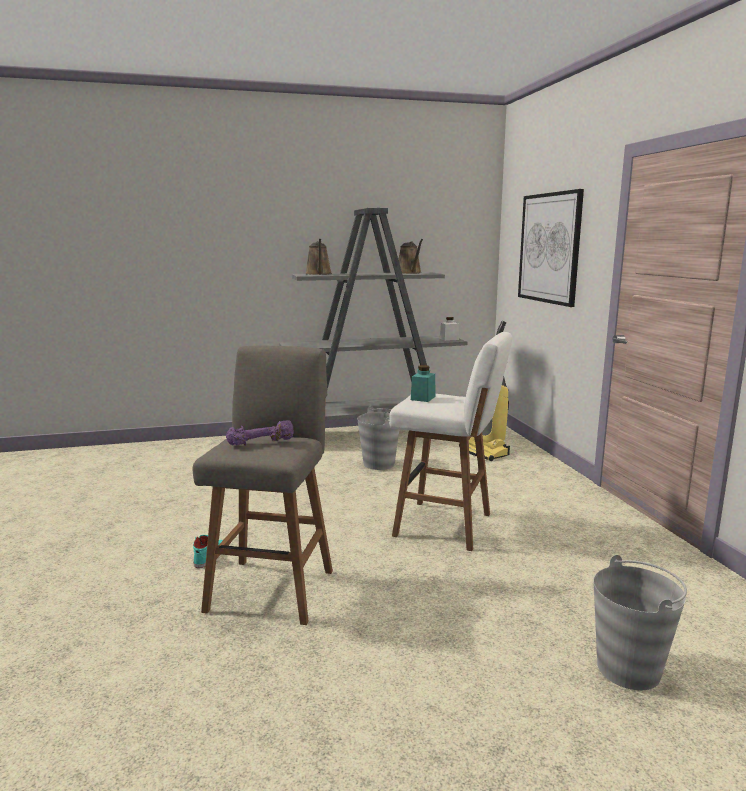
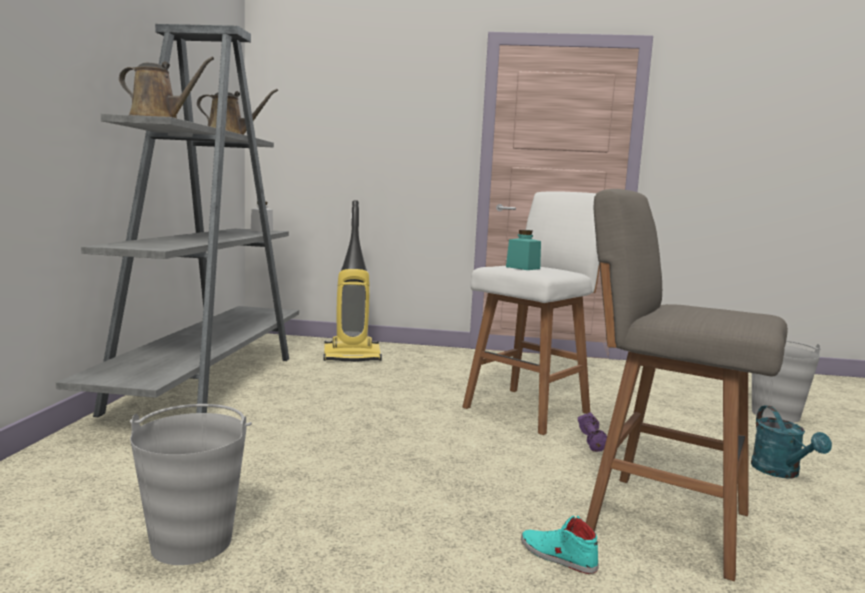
camera: 70 degrees left, 5 degrees down
(261, 443) = (710, 311): purple dumbbell -> purple dumbbell (592, 442)
(379, 464) = (323, 400): grey bucket -> grey bucket (192, 542)
(413, 652) = (781, 472): none -> turquoise watering can
(549, 248) = (366, 123): picture -> none

